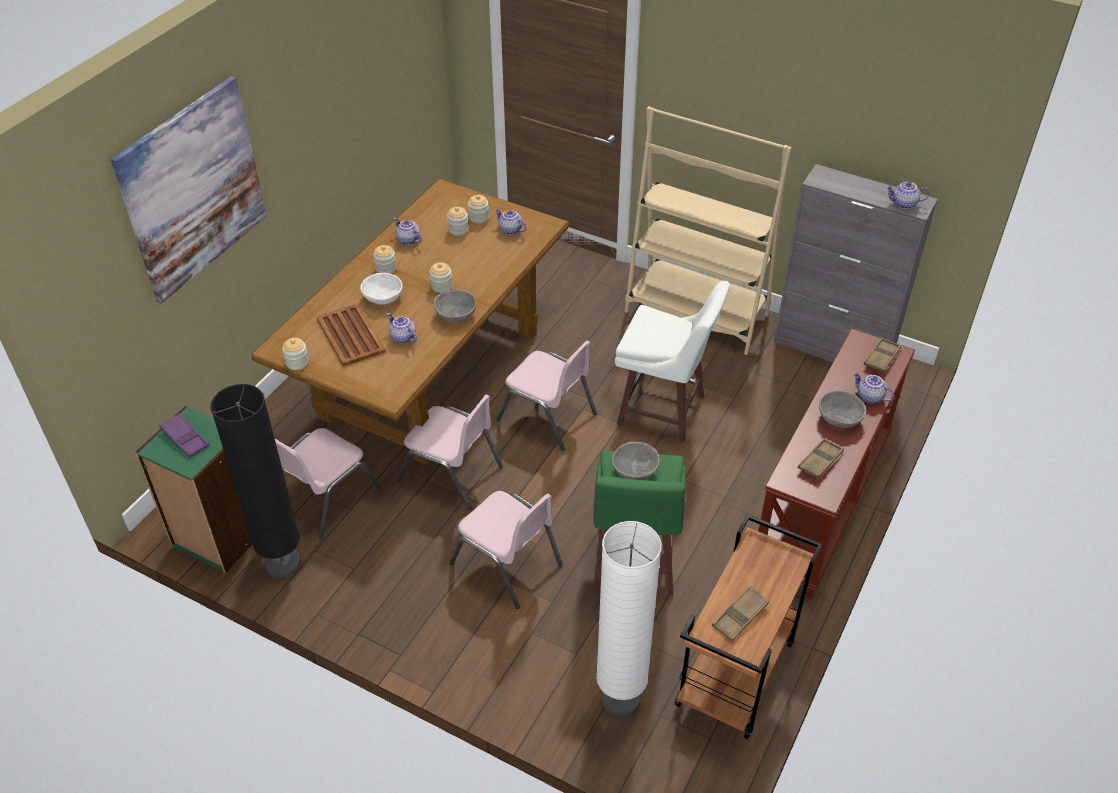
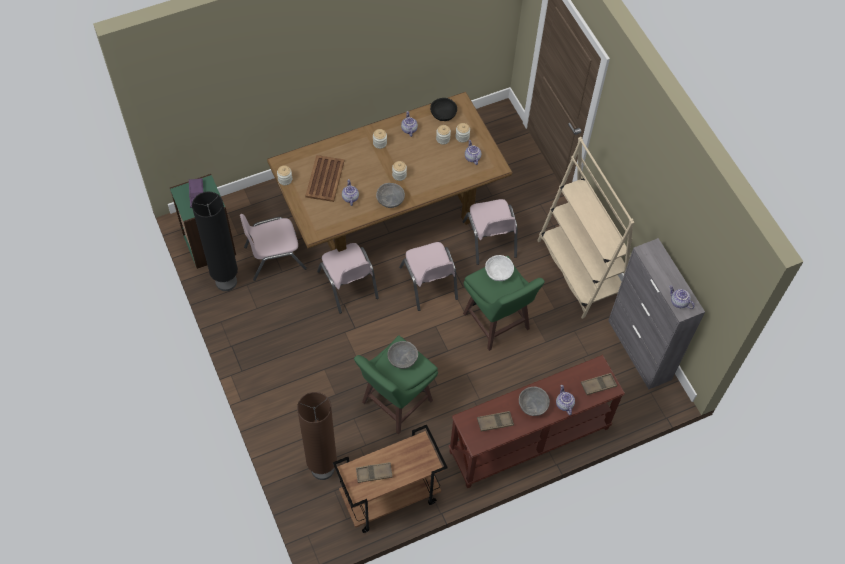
camera: 35 degrees right, 15 degrees up
(193, 189) = (263, 62): picture -> none
(382, 297) = (362, 163): white bowl -> white bowl (498, 272)
(434, 208) = (443, 114): none -> black bowl
(507, 564) = (331, 358): pink chair -> pink chair (490, 239)
(620, 700) = (322, 469): white floor lamp -> brown floor lamp
(663, 411) = (496, 323): white stool -> green stool

